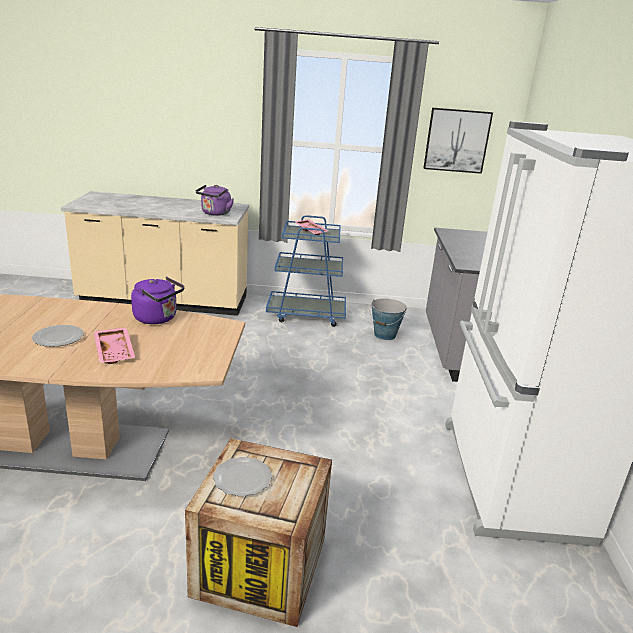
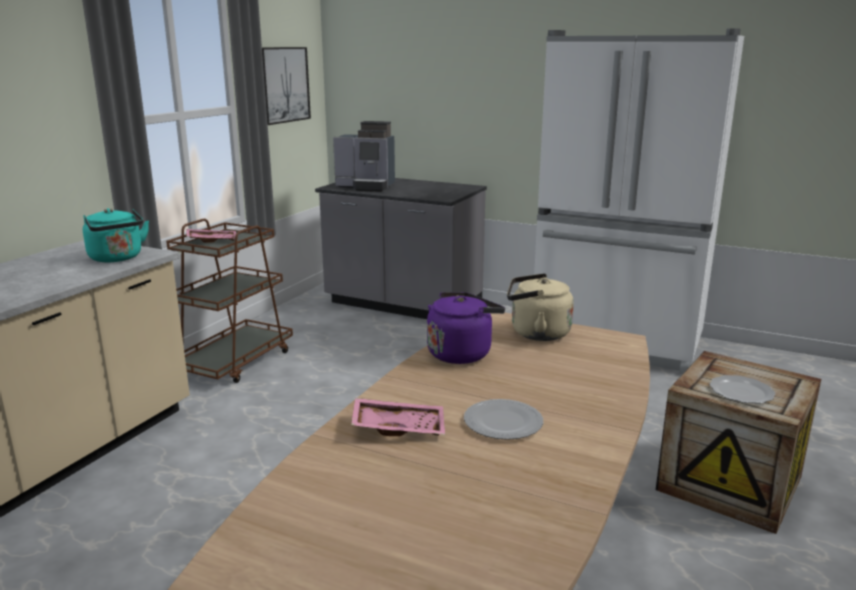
camera: 65 degrees left, 5 degrees down
(115, 351) = (561, 384): pink tray -> pink tray (399, 427)
(204, 338) = (536, 333): none -> beige kettle
(215, 213) = (117, 258): purple kettle -> turquoise kettle
(306, 315) = (235, 362): blue cart -> brown cart
(385, 335) = (336, 330): bucket -> none
(464, 239) = (367, 187): none -> coffee machine

